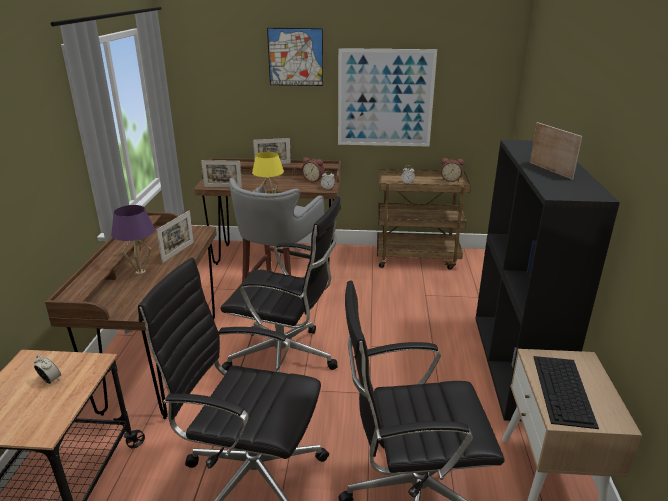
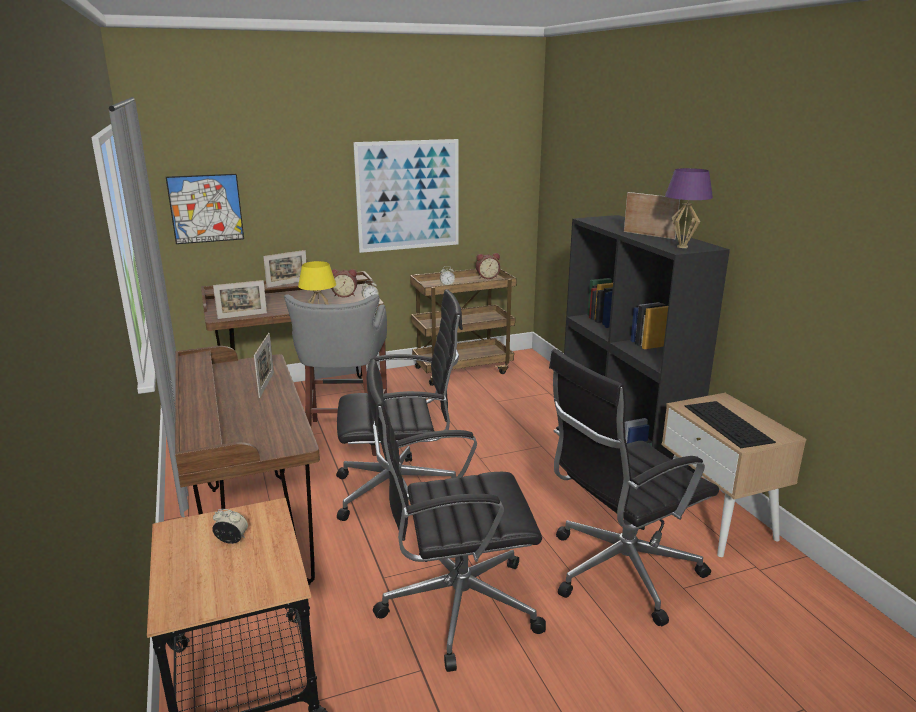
camera: 25 degrees left, 5 degrees down
(140, 272) = (243, 411): purple table lamp -> purple table lamp (682, 247)
(295, 57) = (304, 154): picture -> picture (206, 208)

